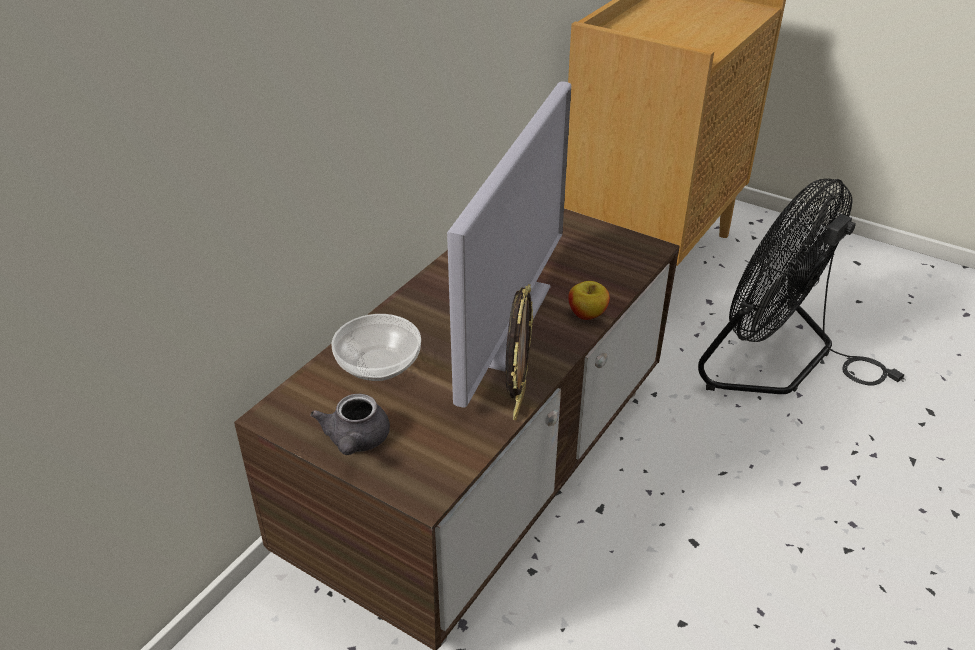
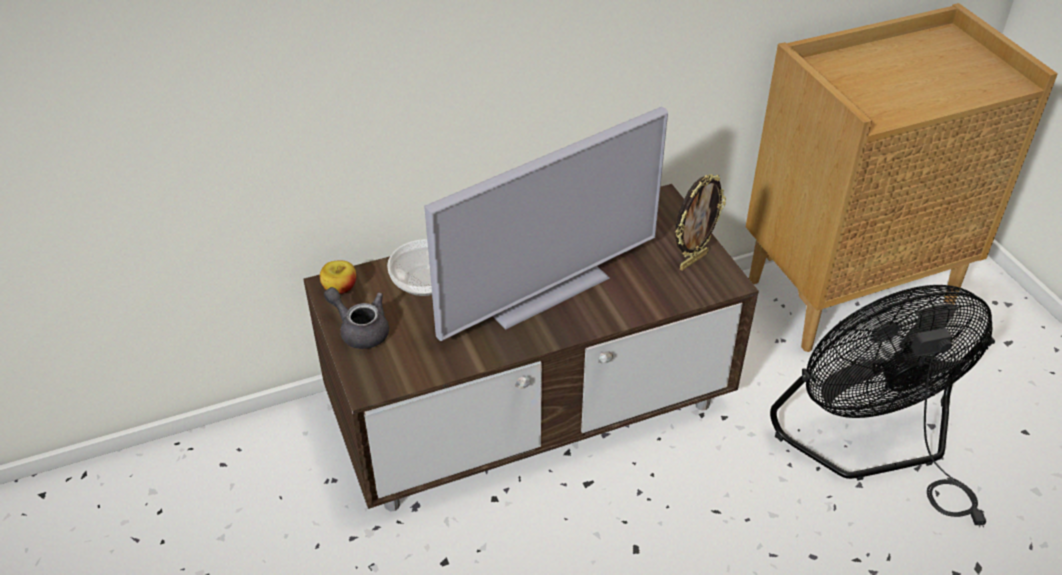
camera: 35 degrees right, 5 degrees up
(356, 441) = (360, 330): grey teapot -> grey teapot turned 90 degrees clockwise
(517, 402) = (489, 356): picture frame -> picture frame (692, 260)
(587, 314) = (613, 314): apple -> apple (340, 288)

